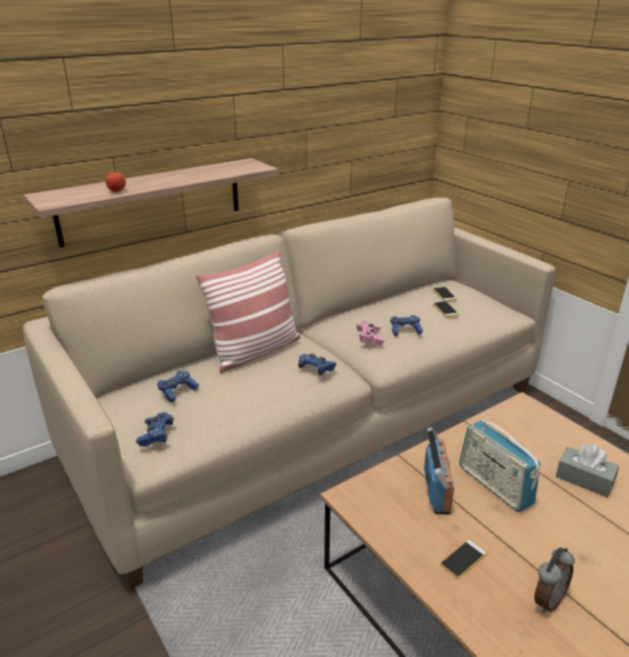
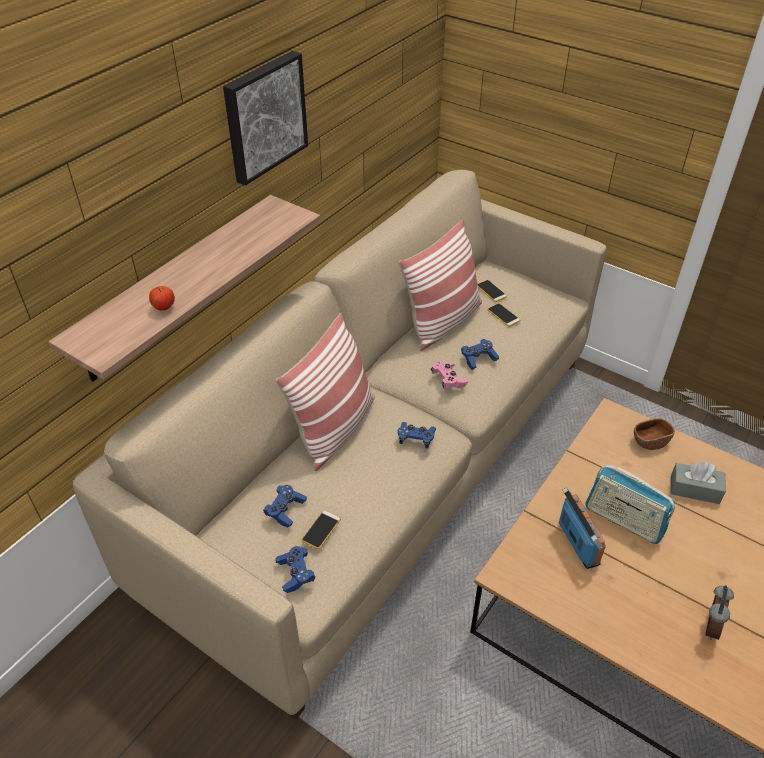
camera: 20 degrees left, 15 degrees up
(250, 89) = (264, 116): none -> picture
(390, 305) = (442, 322): none -> pillow
(463, 559) = (629, 609): phone -> phone (321, 530)
(553, 432) = (650, 441): none -> brown bowl

